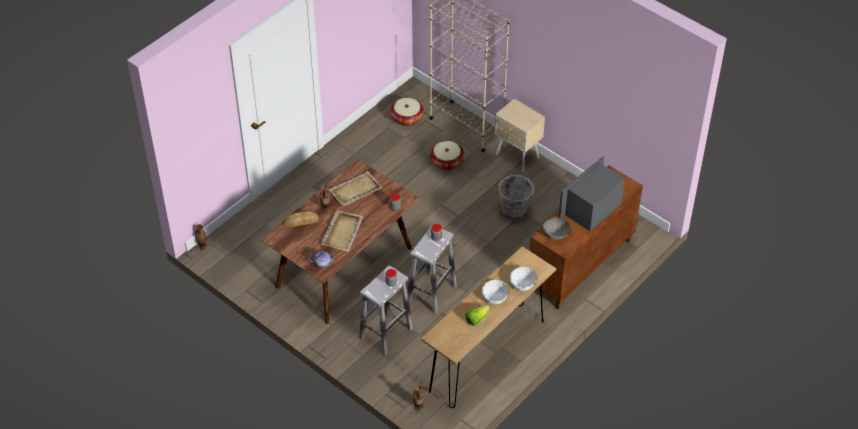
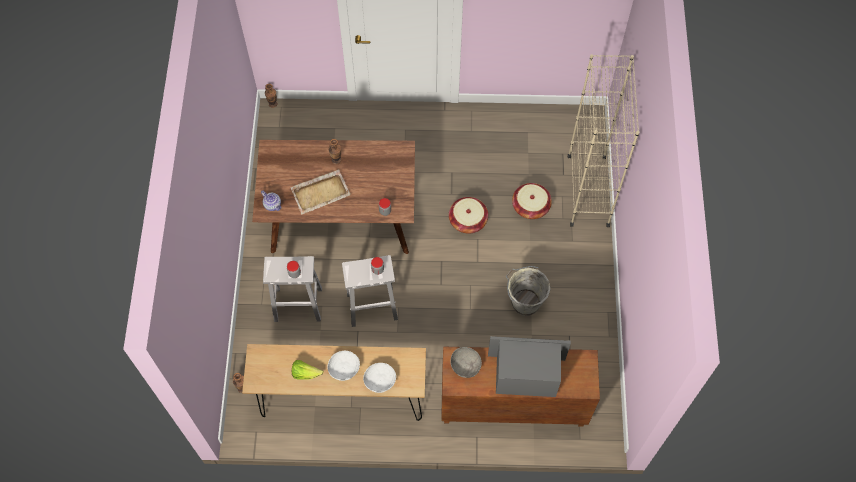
camera: 50 degrees right, 15 degrees up
(301, 221) = (305, 153): bread -> none
(355, 190) = (376, 166): beige tray -> none
(407, 118) = (551, 138): basket -> basket (468, 220)
(518, 157) = (592, 258): beige nightstand -> none

